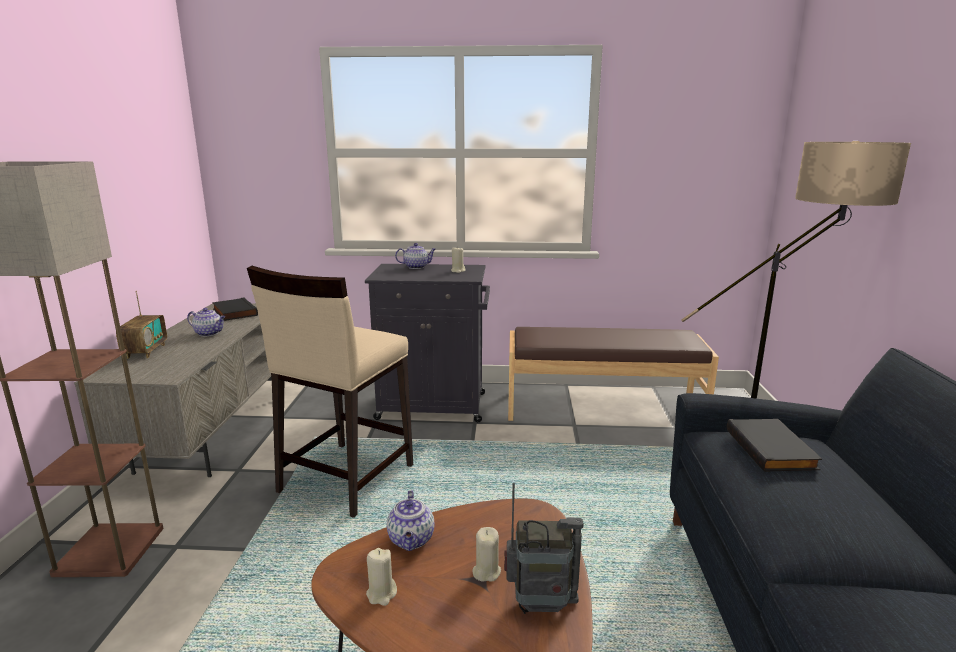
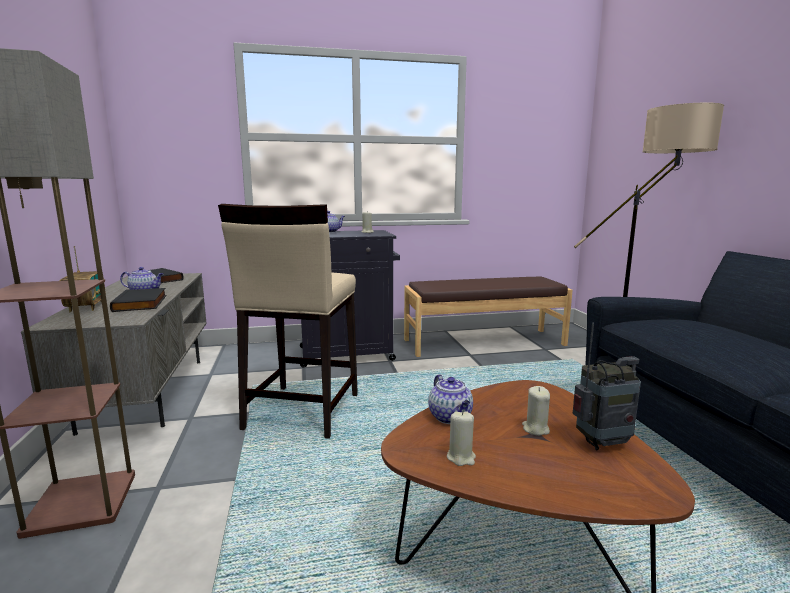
camera: 15 degrees left, 5 degrees down
(772, 449) = (683, 323): black book -> black book (142, 303)

